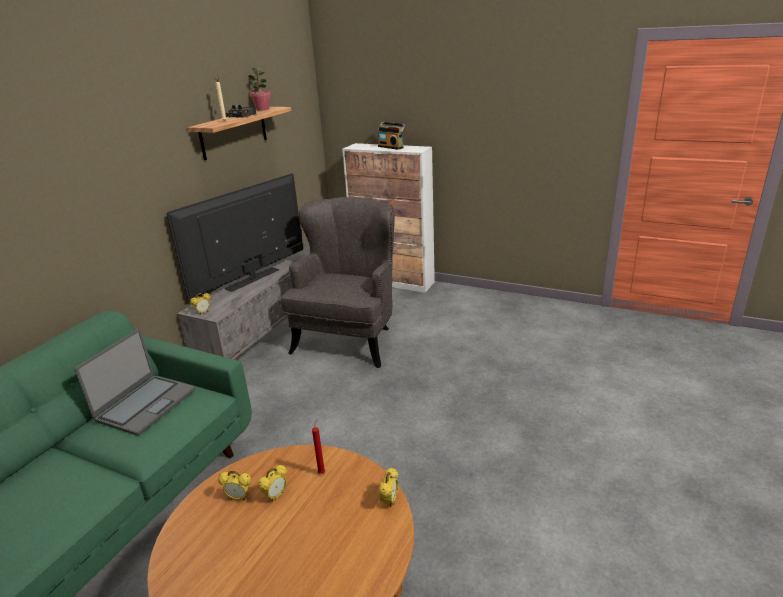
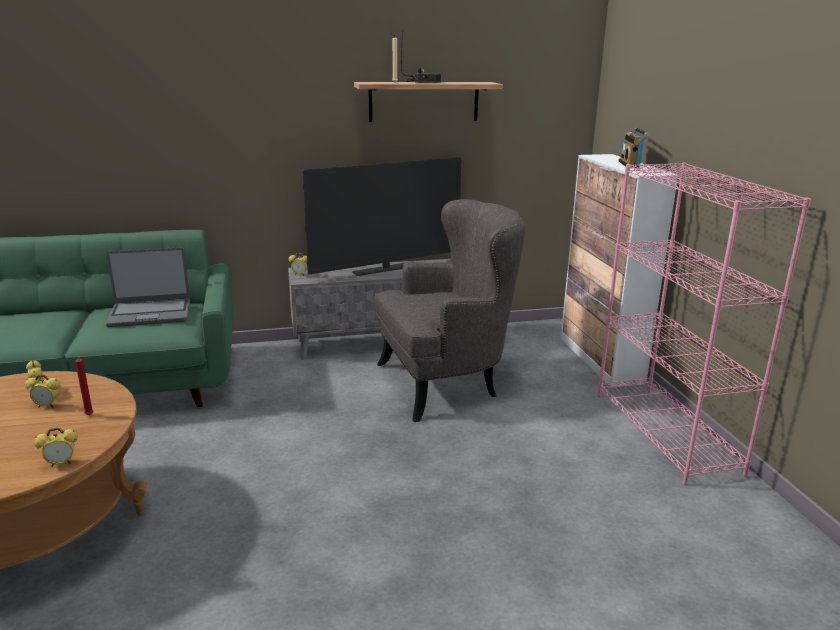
camera: 50 degrees right, 5 degrees down
(252, 279) = (386, 269): television -> television turned 150 degrees clockwise
(262, 109) = (470, 82): potted plant -> none
(482, 299) = (666, 432): none -> pink bookcase

